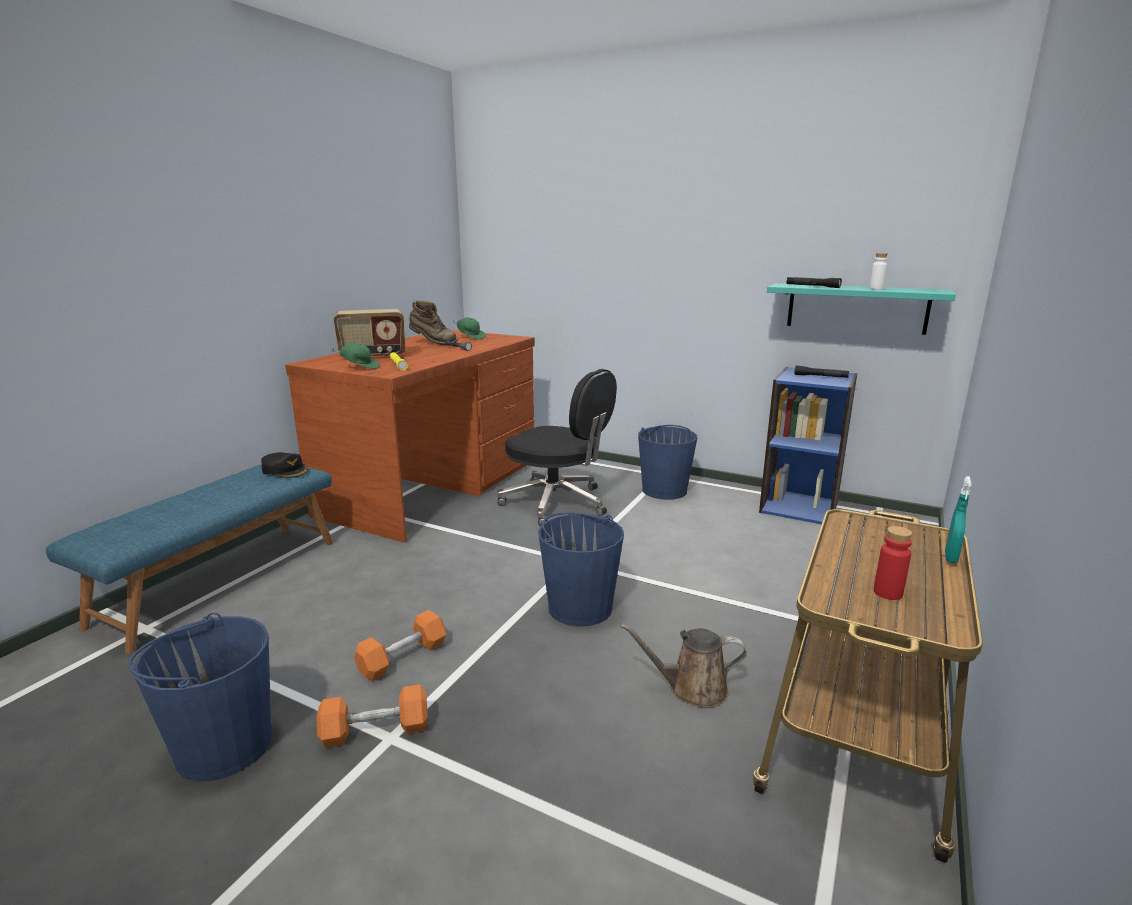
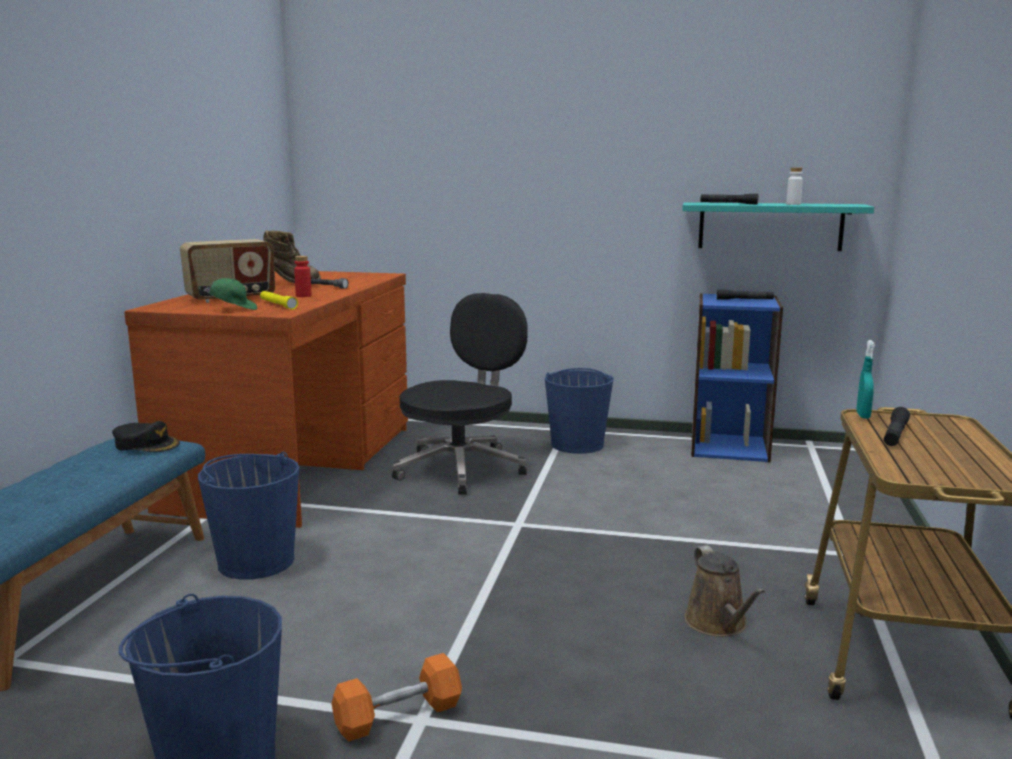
camera: 15 degrees left, 5 degrees down
(402, 658) = (381, 642): orange dumbbell -> none
(471, 337) = (328, 276): green cap -> none
(557, 503) = (462, 468): black office chair -> black office chair turned 75 degrees counterclockwise
(579, 607) = (554, 567): blue bucket -> blue bucket (256, 561)
(691, 689) = (718, 624): brown watering can -> brown watering can turned 90 degrees counterclockwise
(861, 547) = (895, 435): none -> black flashlight
(888, 593) = (946, 464): red bottle -> red bottle (303, 296)
(950, 557) = (976, 434): turquoise spray bottle -> turquoise spray bottle (863, 415)

